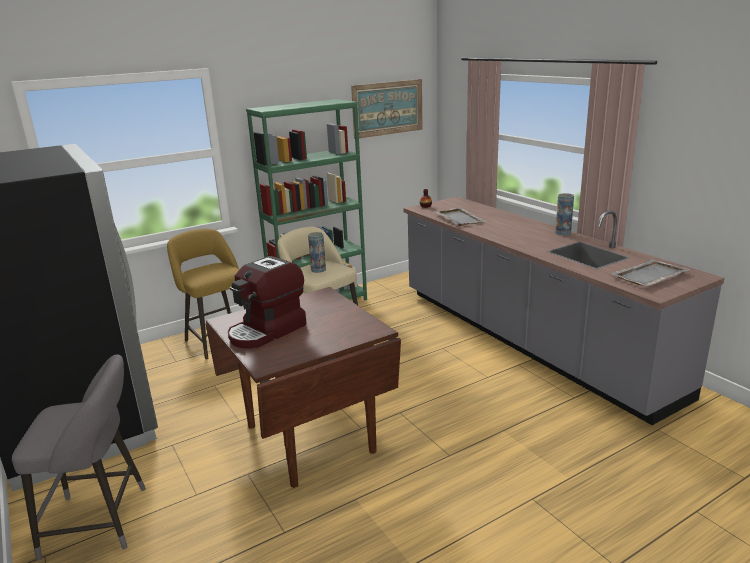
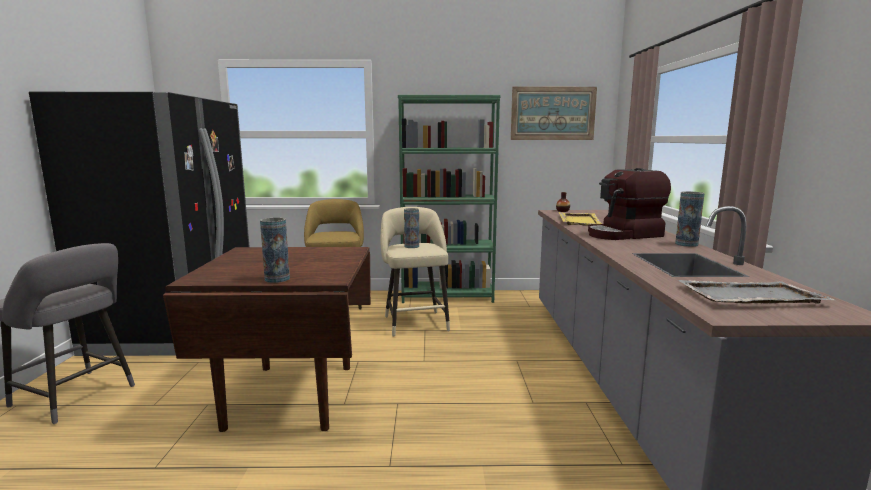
camera: 30 degrees right, 10 degrees down
(267, 331) = (252, 261): coffee machine -> coffee machine (624, 235)
(334, 343) = (277, 279): none -> vase
(459, 218) = (579, 221): grey tray -> yellow tray

